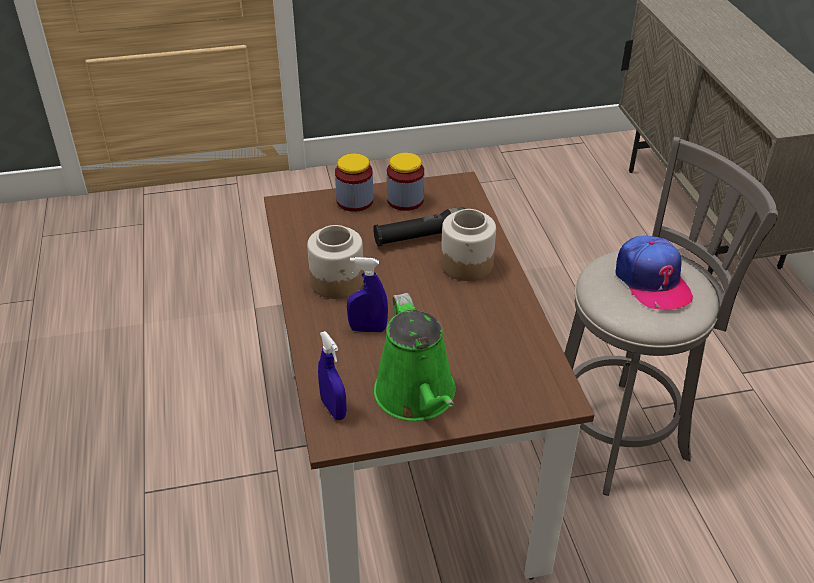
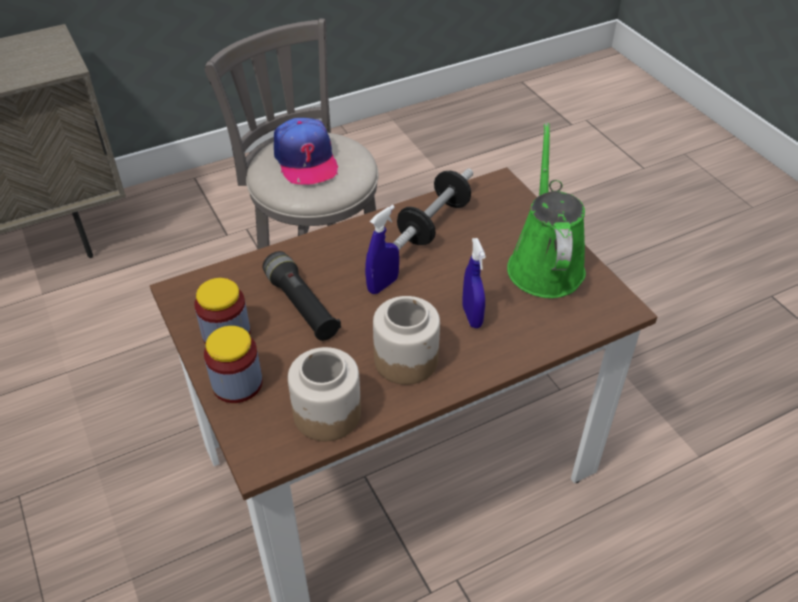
camera: 105 degrees left, 5 degrees up
(333, 409) = (590, 316): blue spray bottle -> blue spray bottle (382, 285)
(417, 397) = (544, 264): green watering can -> green watering can turned 60 degrees counterclockwise
(467, 264) = (339, 262): jar -> jar (326, 413)
(504, 332) = (434, 223): none -> dumbbell
(651, 281) = (305, 160): cap -> cap turned 105 degrees clockwise

